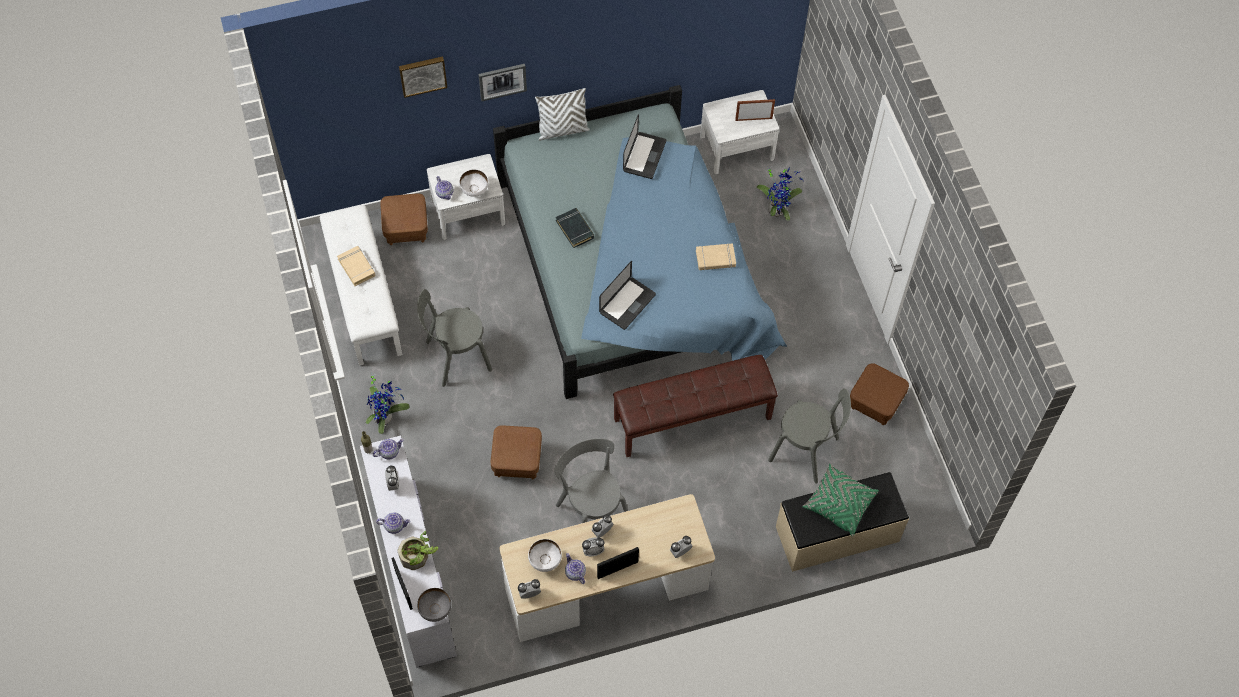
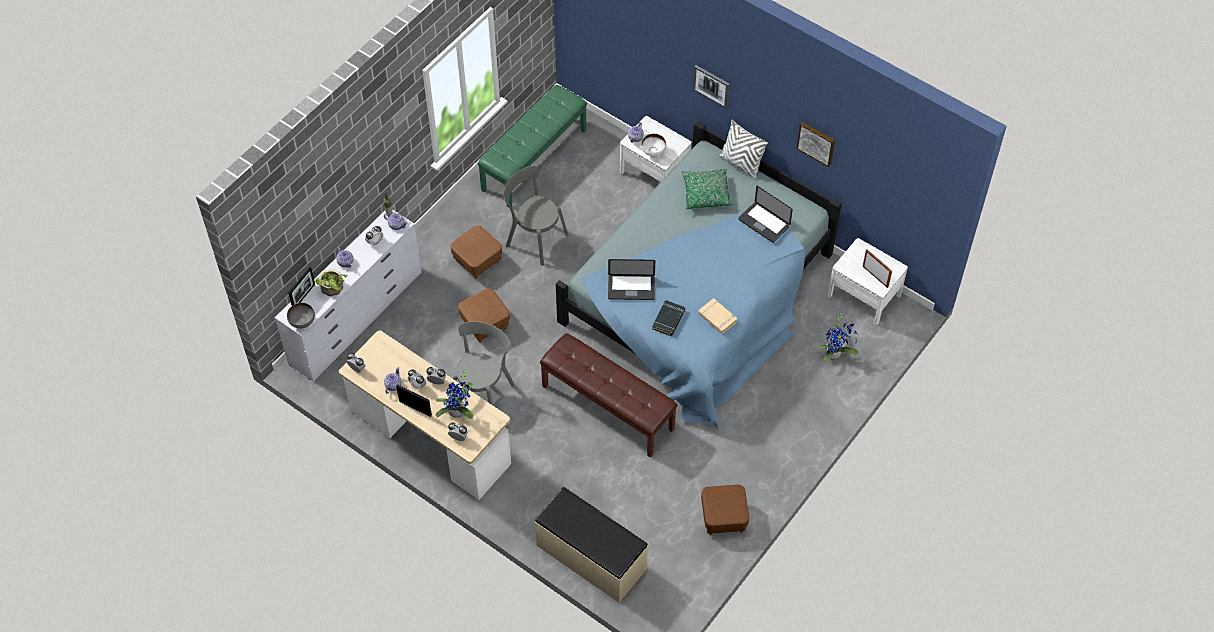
camera: 55 degrees right, 5 degrees down
(357, 267) = (532, 128): beige book -> none
(363, 298) = (534, 159): white bench -> green bench
(385, 417) = (455, 229): potted plant -> potted plant (458, 412)
(406, 229) = (608, 147): brown ottoman -> brown ottoman (477, 261)
(422, 75) = (657, 32): picture -> picture (816, 142)
(545, 561) = (388, 362): white bowl -> none
(575, 229) = (665, 221): black book -> black book (668, 320)
(644, 156) = (764, 223): laptop -> laptop turned 60 degrees clockwise
(807, 451) = (643, 496): grey chair -> none
(839, 503) = (591, 524): green pillow -> green pillow (706, 194)

